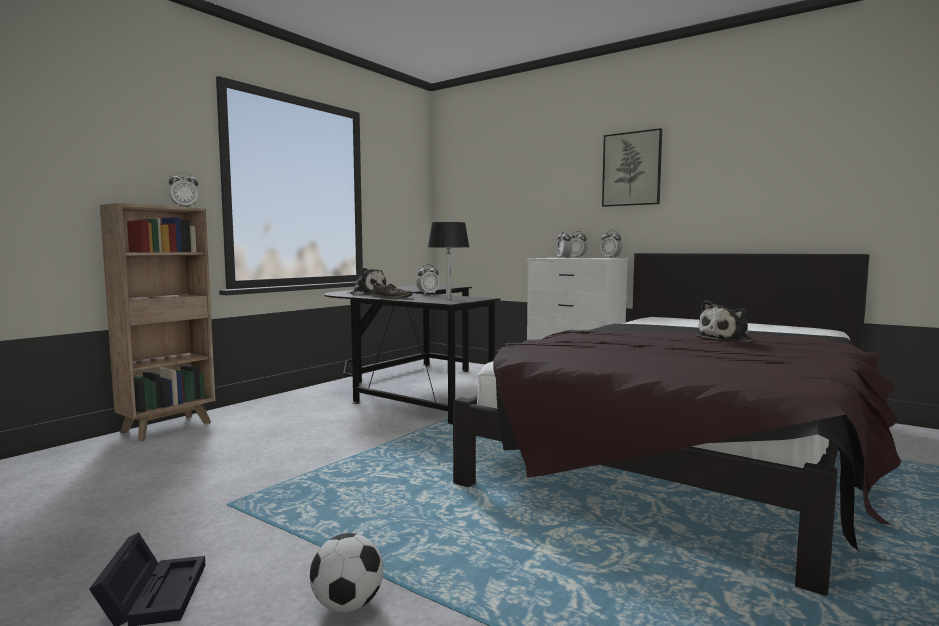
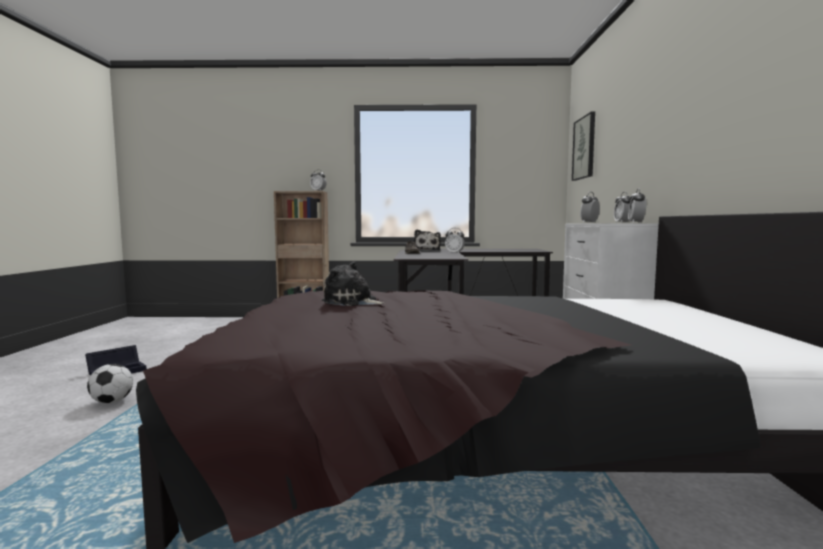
camera: 55 degrees right, 0 degrees up
(448, 299) = (429, 256): black table lamp -> none
(632, 169) = (675, 107): picture -> picture (584, 148)
(727, 339) = (485, 319): plush toy -> plush toy (352, 302)

